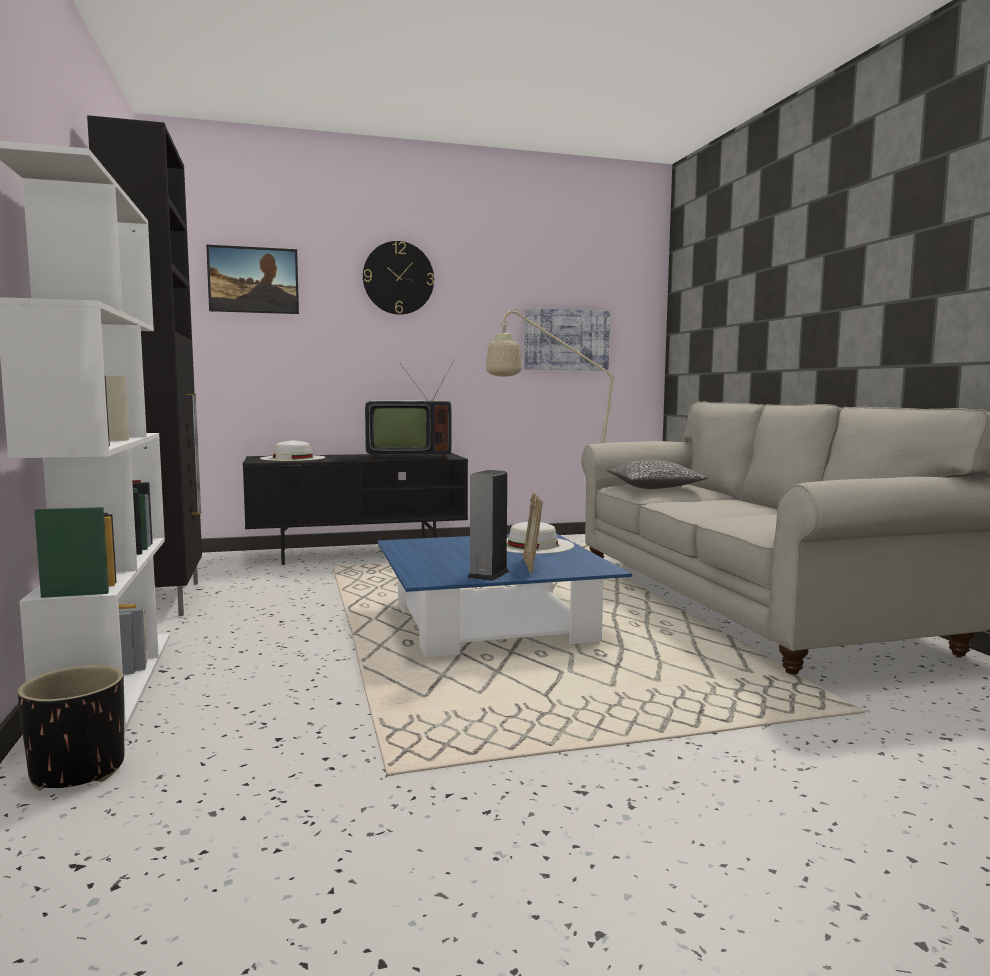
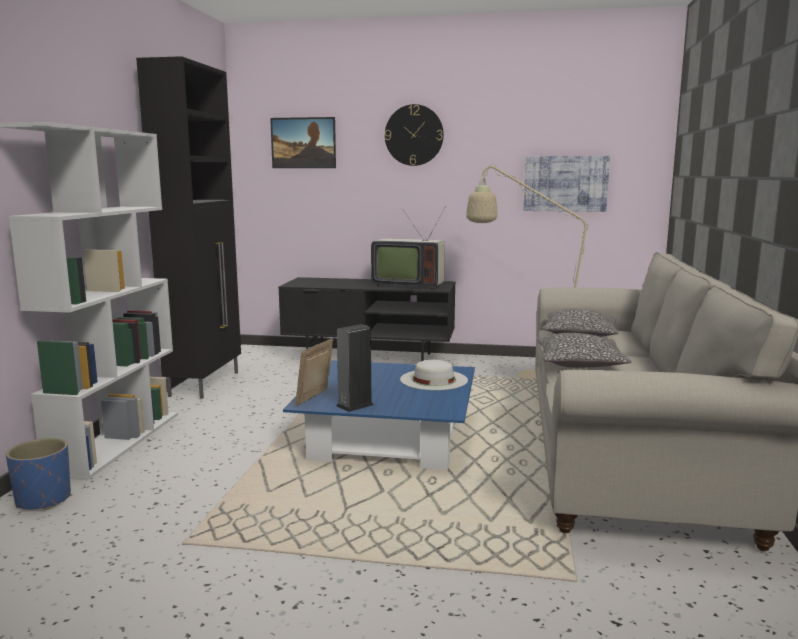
camera: 25 degrees right, 5 degrees up
(79, 770) = (44, 500): black planter -> blue planter
(293, 458) = (322, 282): white hat -> none
(531, 566) = (398, 401): picture frame -> picture frame (315, 398)
(699, 506) = (580, 363): none -> pillow

